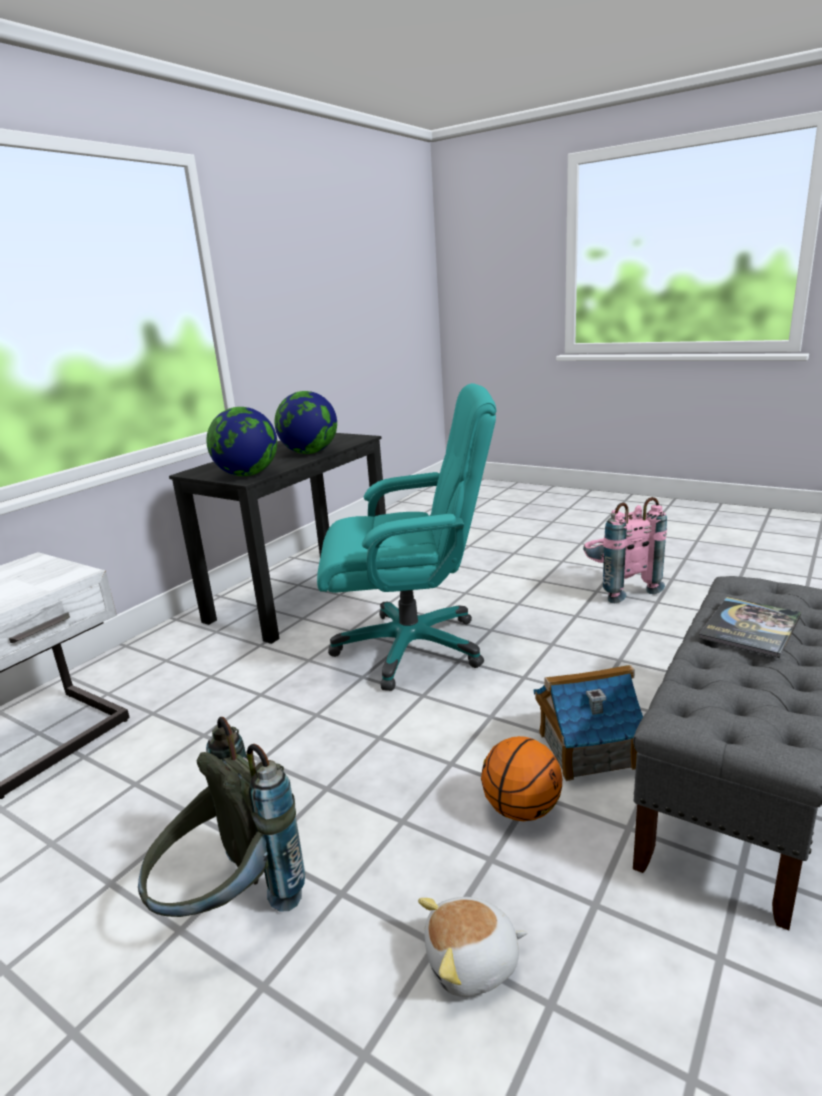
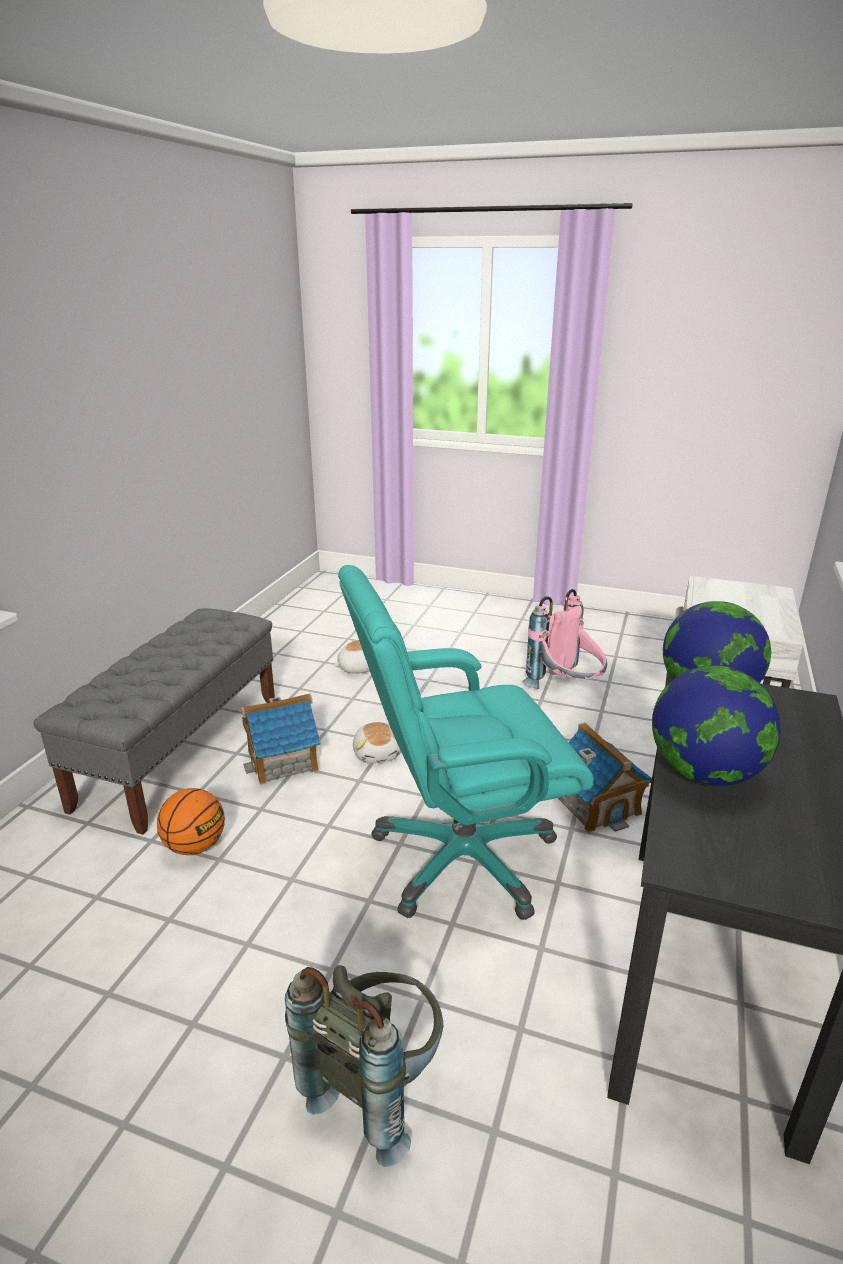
camera: 165 degrees right, 5 degrees up
(230, 906) = (480, 671): grey backpack -> grey backpack (376, 1084)
(268, 676) = (596, 803): none -> toy house
(464, 747) = (377, 753): none -> plush toy
(521, 810) = (334, 720): basketball -> basketball (195, 846)
(617, 588) = (151, 1038): pink backpack -> pink backpack (566, 691)
(750, 627) = (156, 671): book -> none

